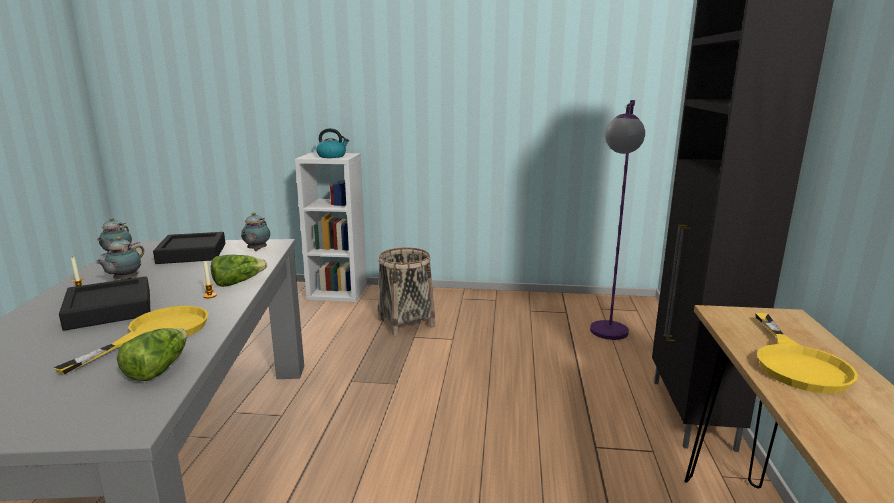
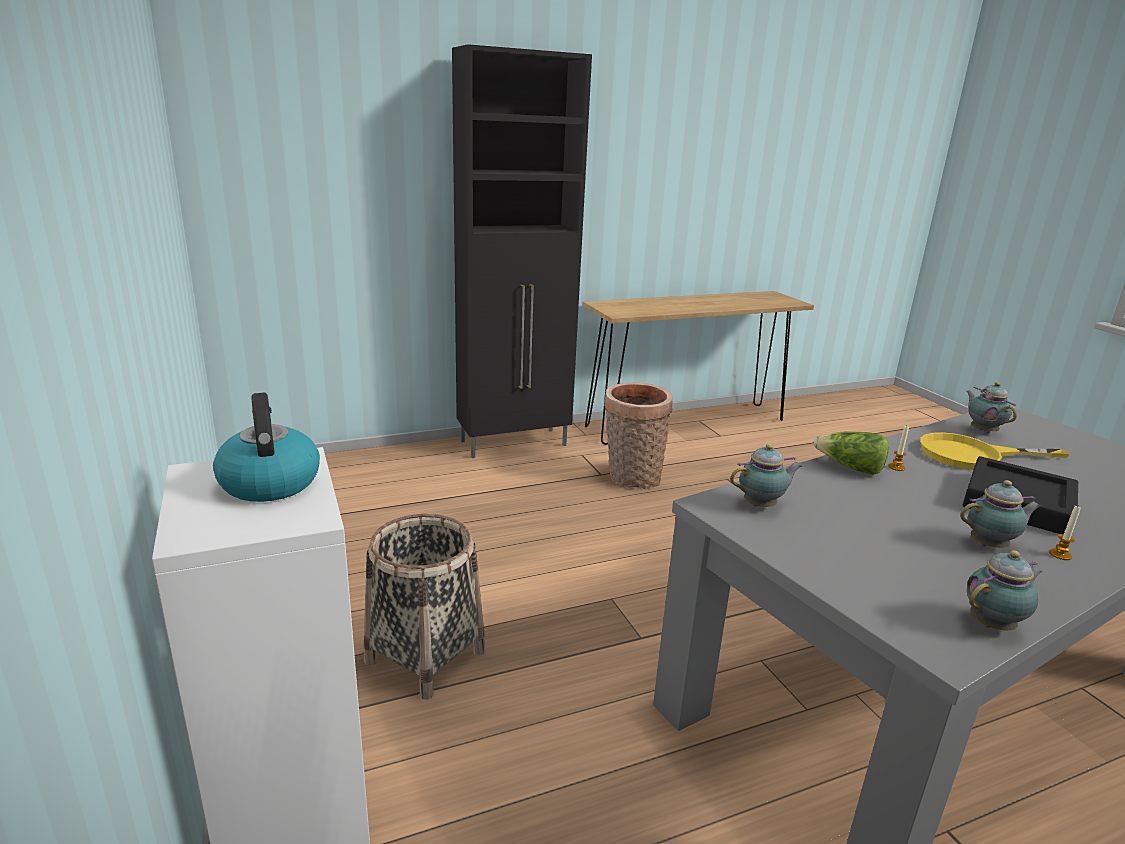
camera: 120 degrees left, 5 degrees up
(158, 369) = (982, 431): lettuce -> teapot
(192, 253) = (857, 554): black tray -> none
(577, 465) = (631, 478): none -> basket
(607, 337) = (380, 485): purple floor lamp -> none
(797, 363) = (666, 306): yellow frying pan -> none

